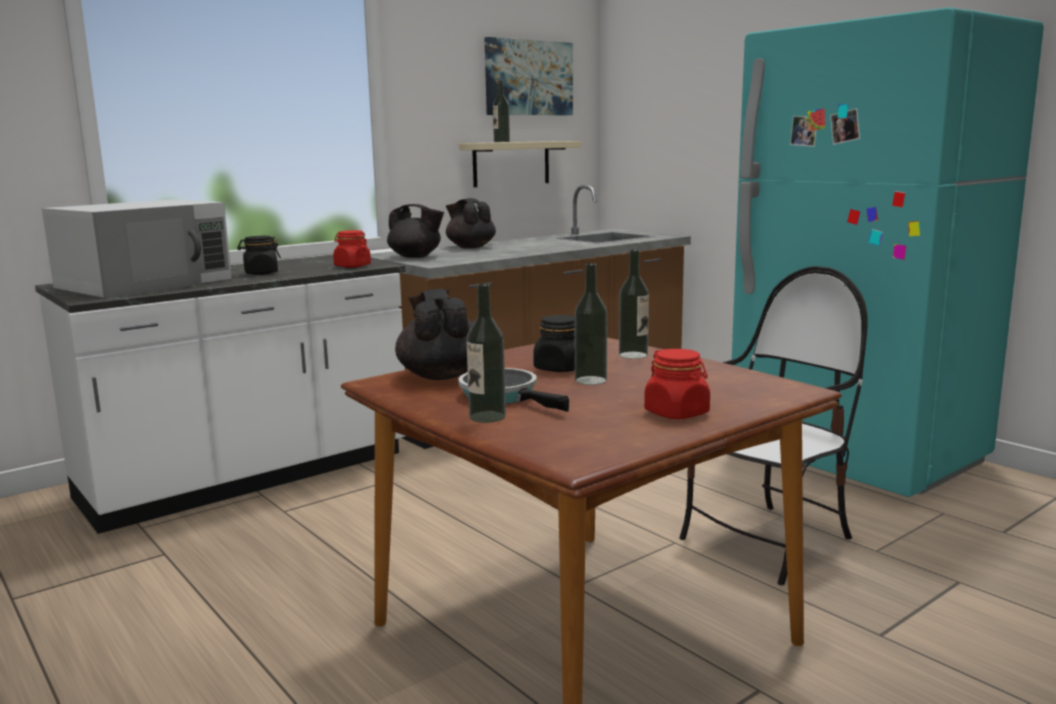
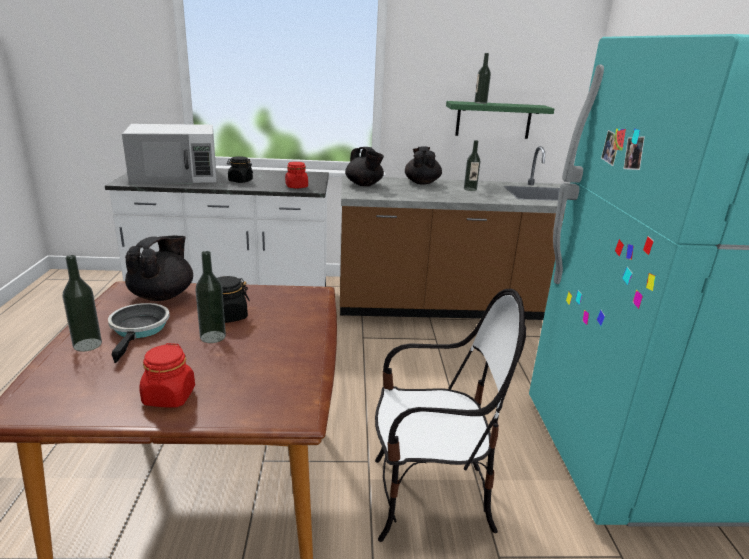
camera: 35 degrees right, 10 degrees up
(511, 163) = (493, 120): beige shelf -> green shelf
(528, 78) = (522, 51): picture -> none
(633, 355) = (298, 322): bottle -> bottle (470, 189)

